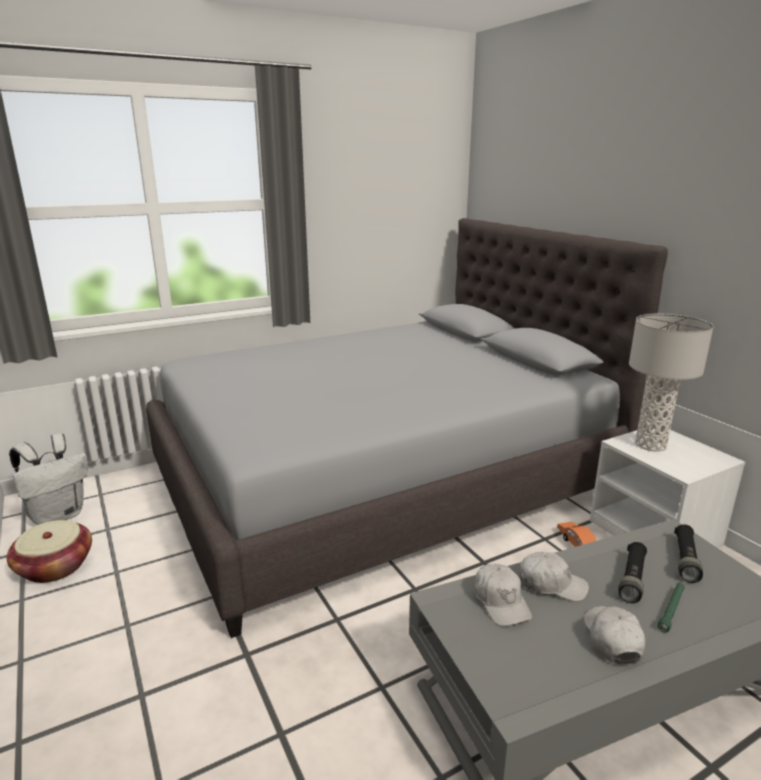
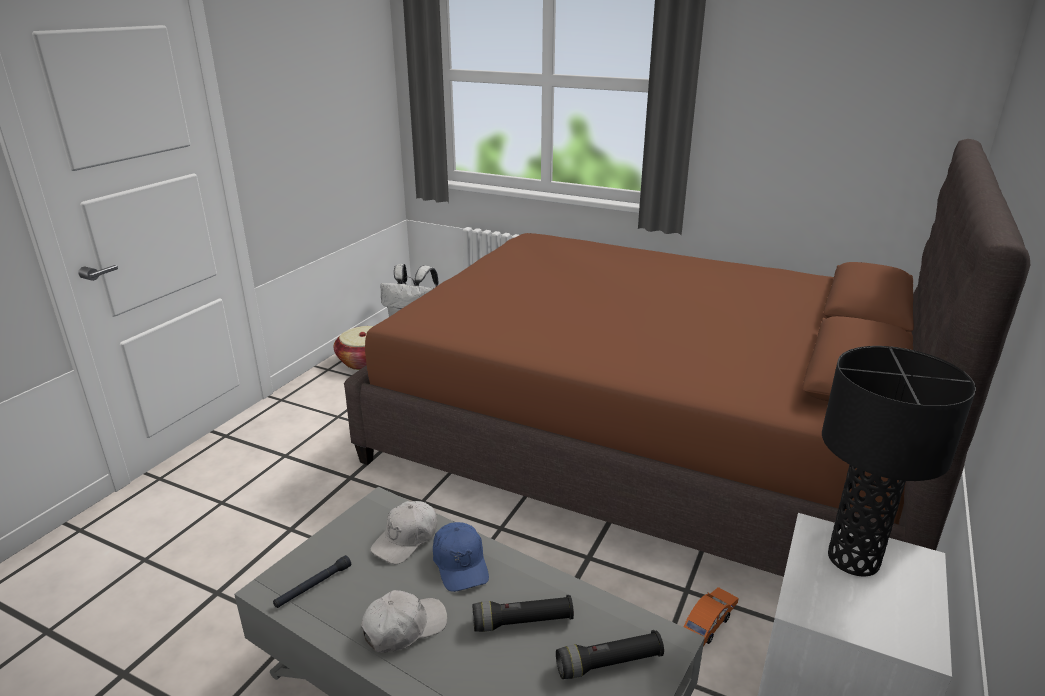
camera: 55 degrees right, 5 degrees up
(384, 480) = (647, 438): grey bed -> brown bed
(530, 678) = (313, 586): none -> black flashlight
(551, 584) = (460, 564): white cap -> blue cap
(650, 445) = (852, 558): white table lamp -> black table lamp
(671, 610) = (490, 666): green flashlight -> none

